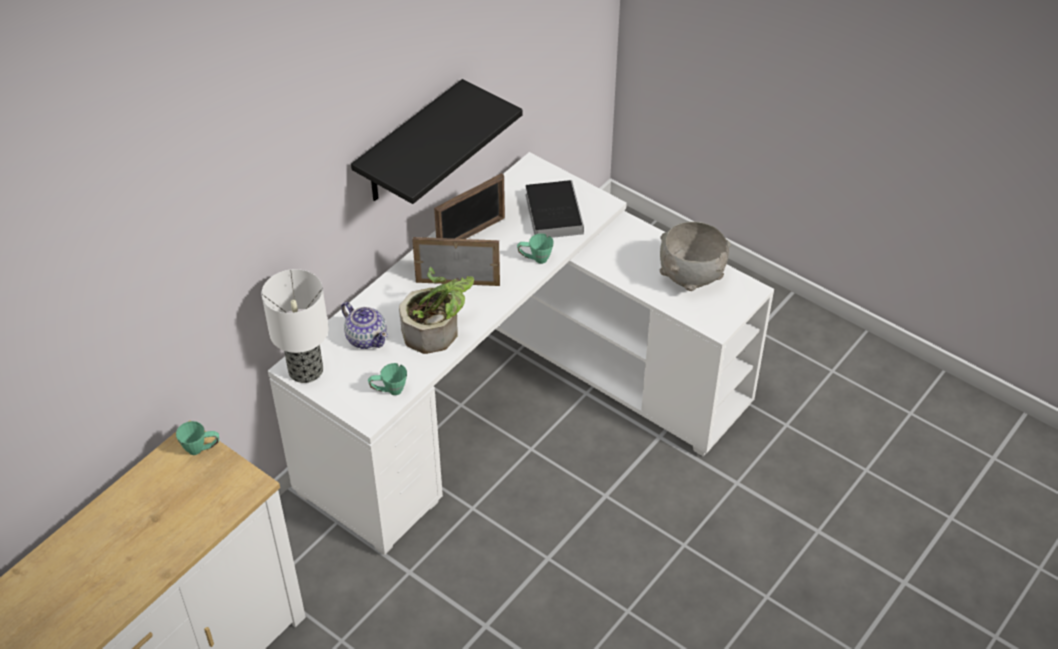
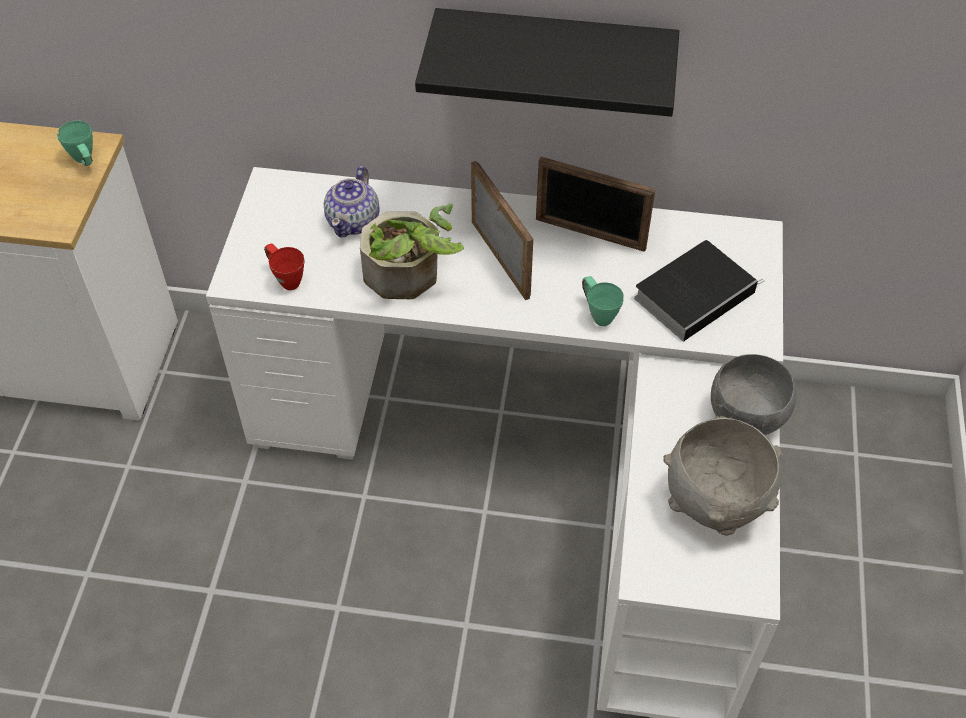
camera: 60 degrees right, 5 degrees up
(305, 371) = (271, 195): table lamp -> none
(389, 391) = (285, 279): green mug -> red mug
(646, 239) = (747, 418): none -> grey bowl

